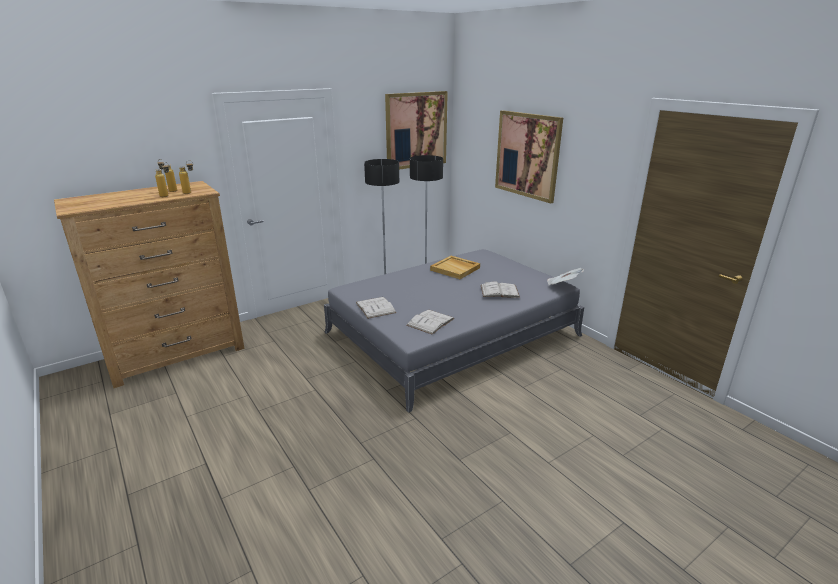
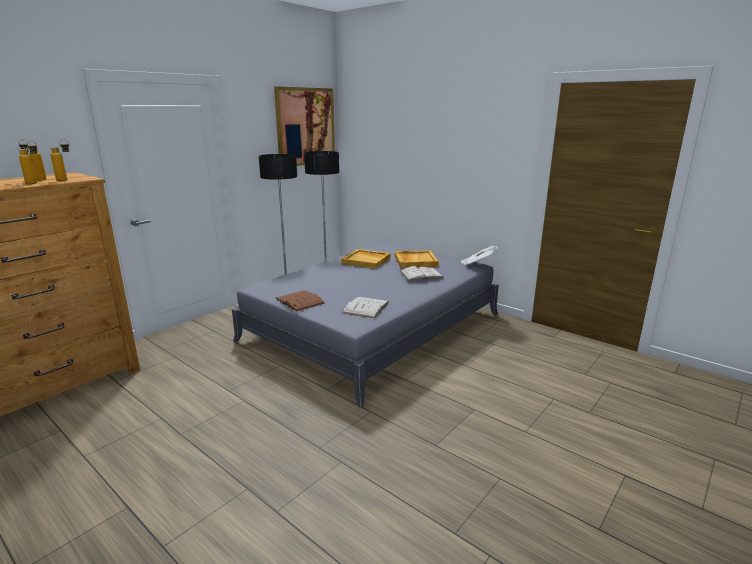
camera: 15 degrees left, 5 degrees down
(375, 307) = (300, 301): white book -> brown book
(501, 274) = (415, 261): none -> beige tray
(527, 155) = (425, 143): picture -> none

